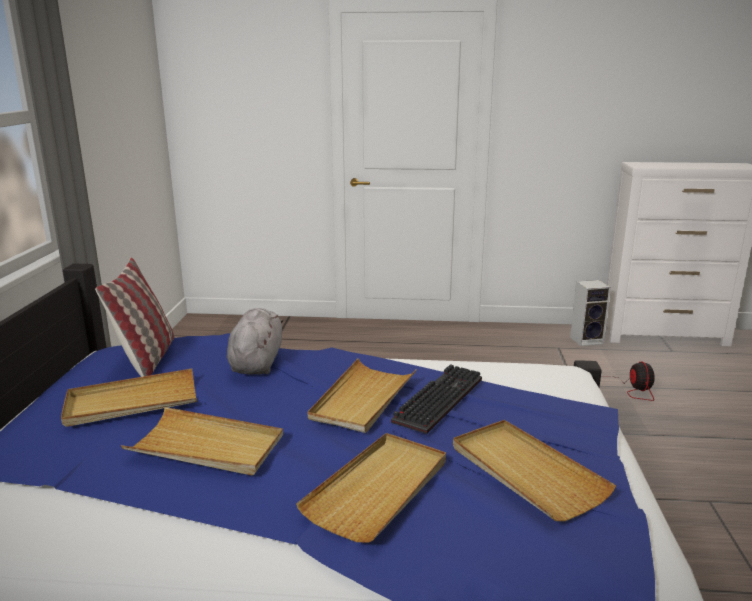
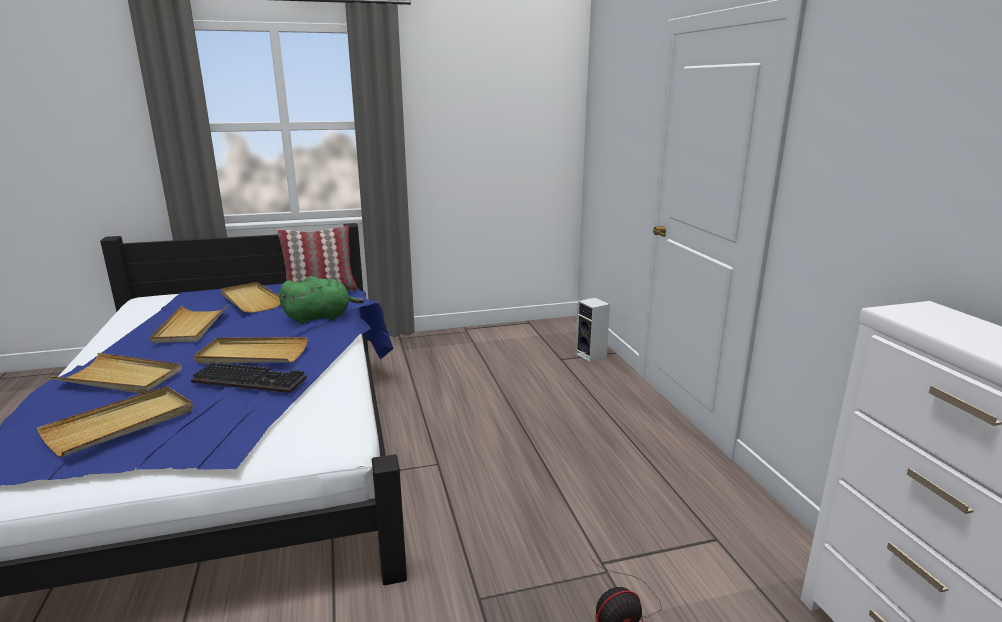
camera: 70 degrees right, 0 degrees up
(257, 362) = (321, 317): grey plush toy -> green plush toy
(587, 340) = (779, 569): speaker -> speaker (592, 356)

